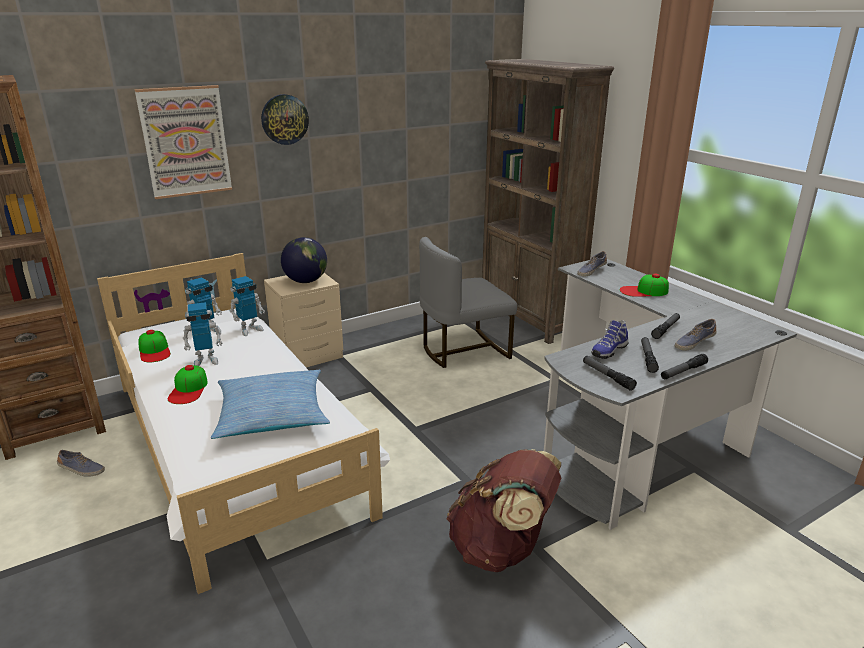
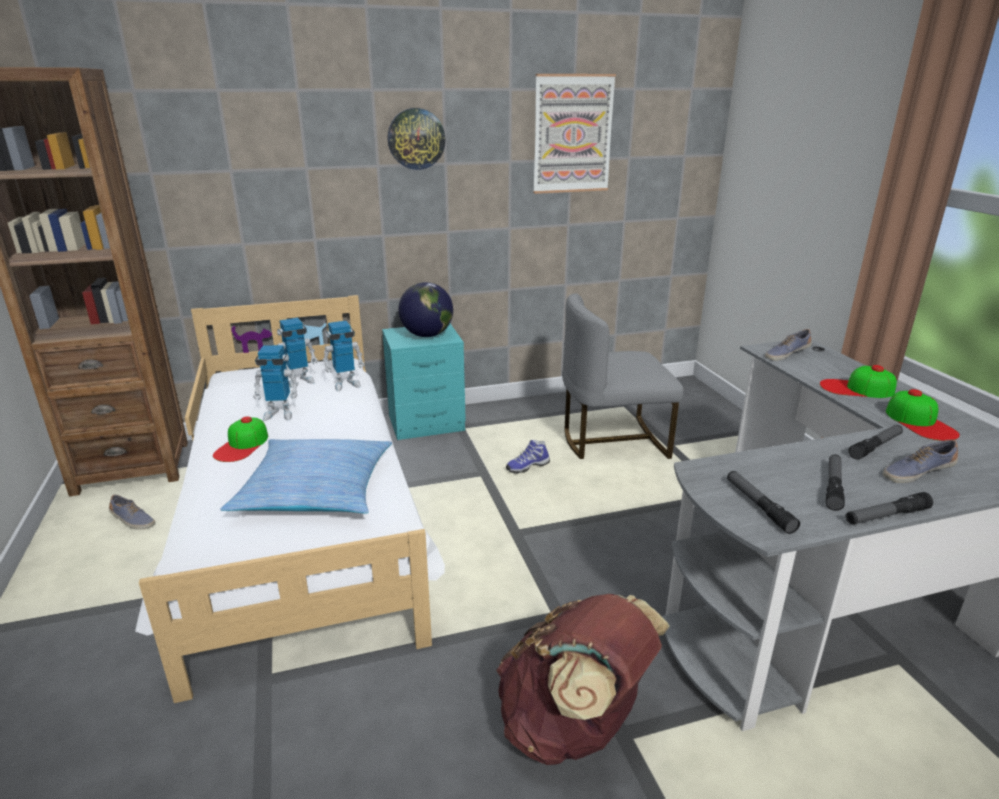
camera: 15 degrees right, 0 degrees up
(154, 351) = (233, 396): cap -> cap (920, 422)
(185, 142) = (296, 159): picture -> picture (572, 134)
(309, 355) = (428, 423): beige nightstand -> turquoise nightstand
(529, 318) = (710, 410): brown bookcase -> none
(608, 350) = (773, 467): shoe -> shoe (527, 466)

